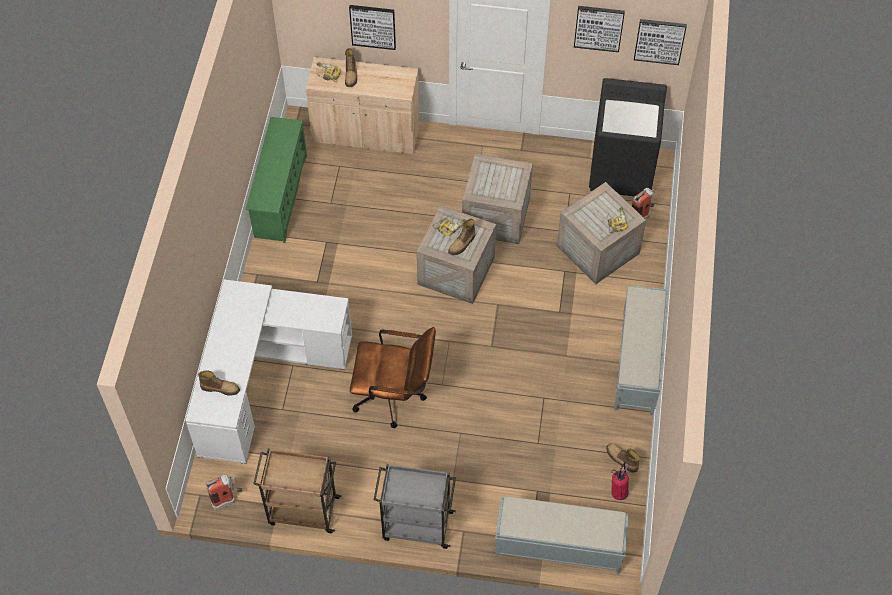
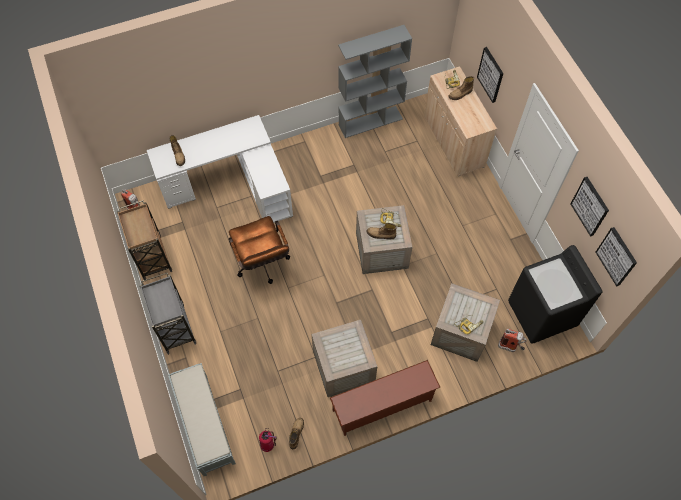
camera: 60 degrees right, 5 degrees up
(279, 196) = (370, 121): green shoe rack -> grey bookcase
(497, 215) = (444, 252): crate -> crate (344, 367)
(638, 363) = (382, 406): grey bench -> brown shoe rack

